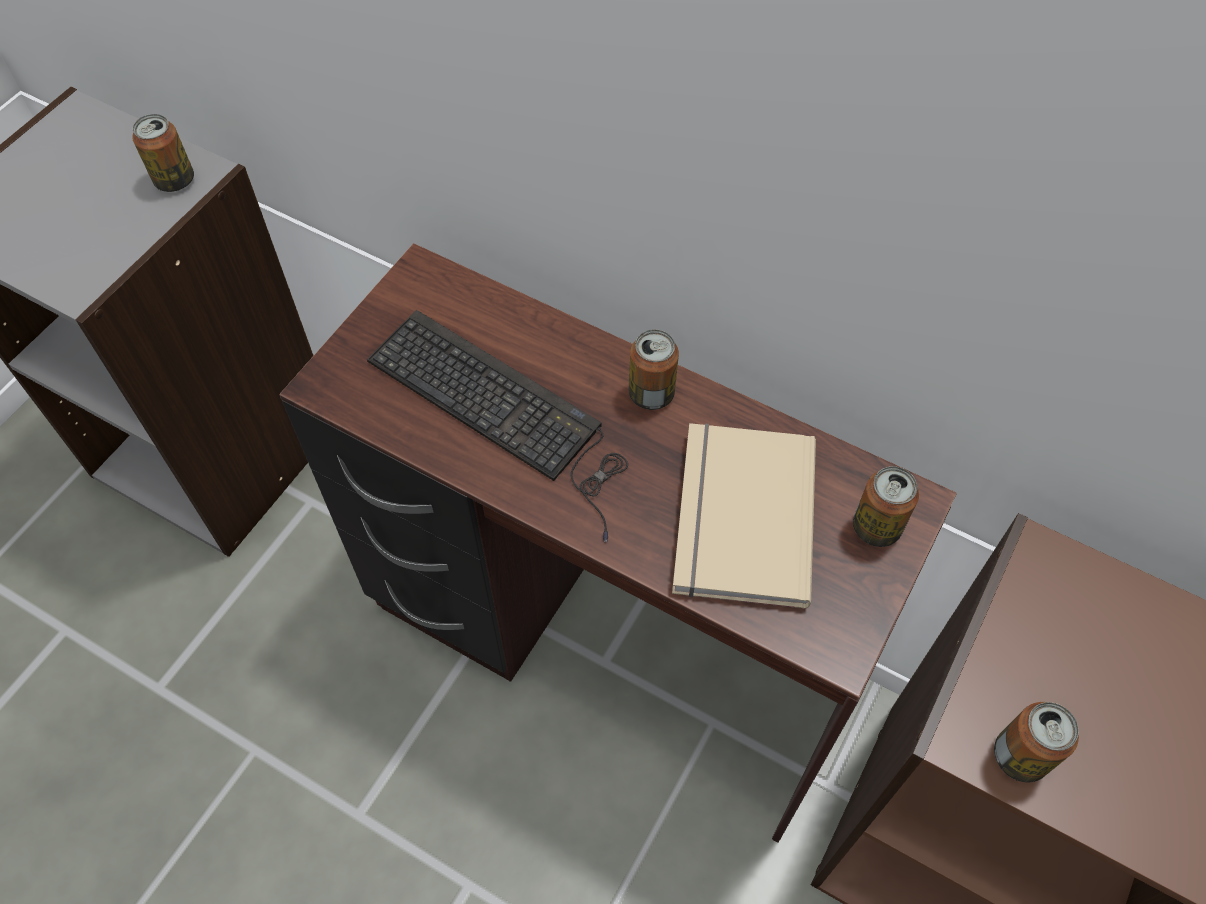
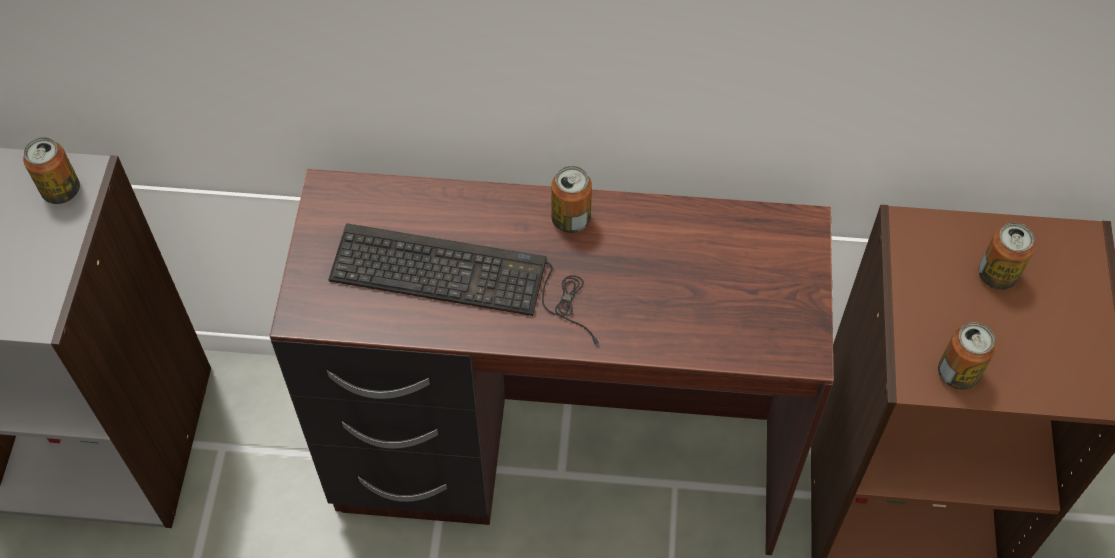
camera: 25 degrees left, 0 degrees up
(738, 517) = (685, 288): beige book -> none
(876, 527) = (787, 255): can -> can (997, 275)

